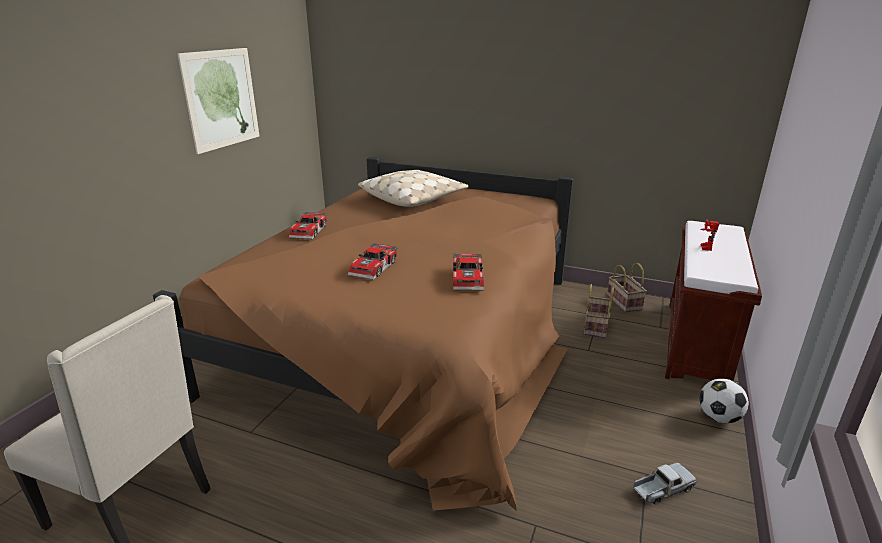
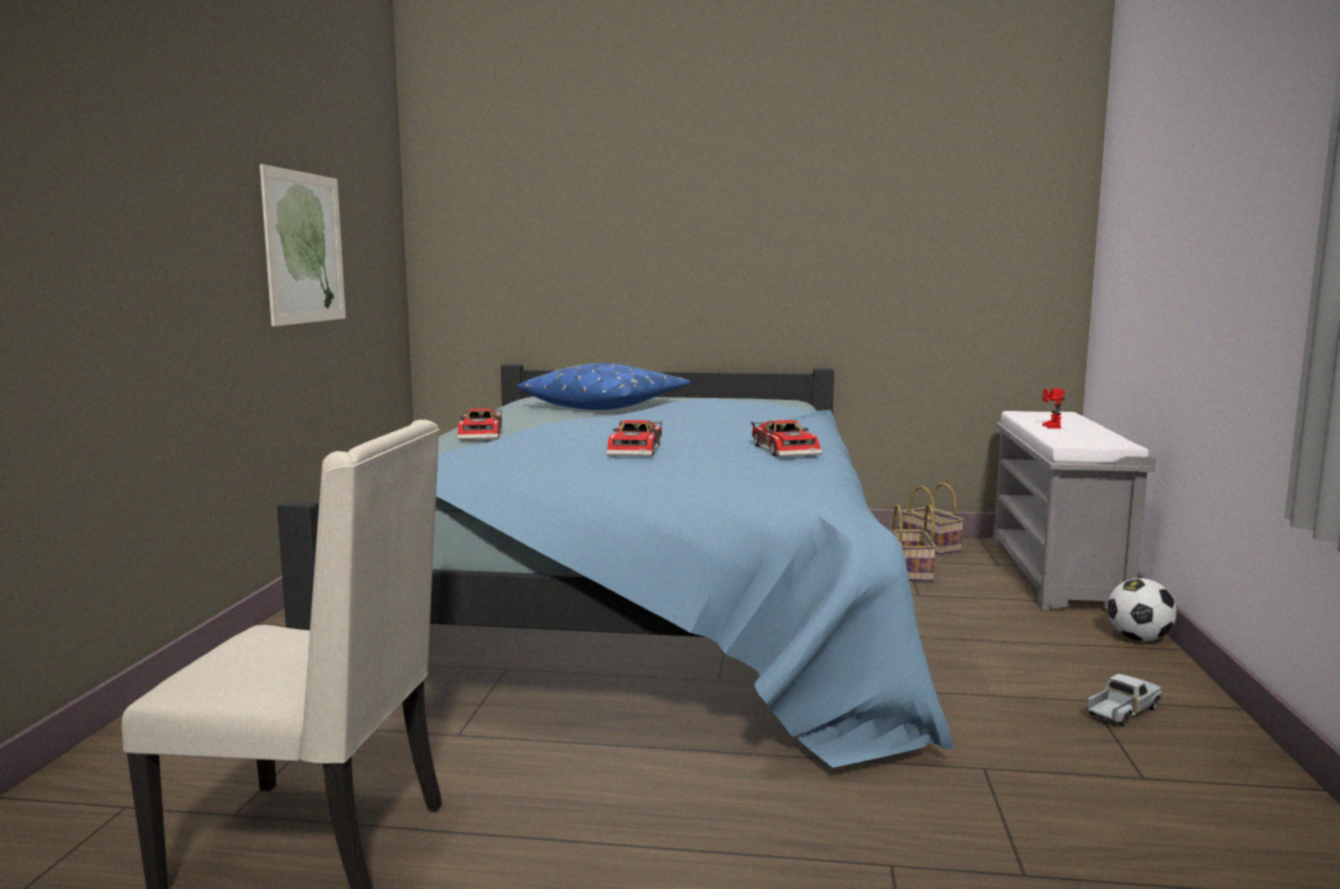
camera: 15 degrees left, 15 degrees down
(411, 337) = (646, 607): brown bed -> blue bed
(414, 198) = (606, 405): beige pillow -> blue pillow
(697, 344) = (1057, 576): brown bench -> grey bench

